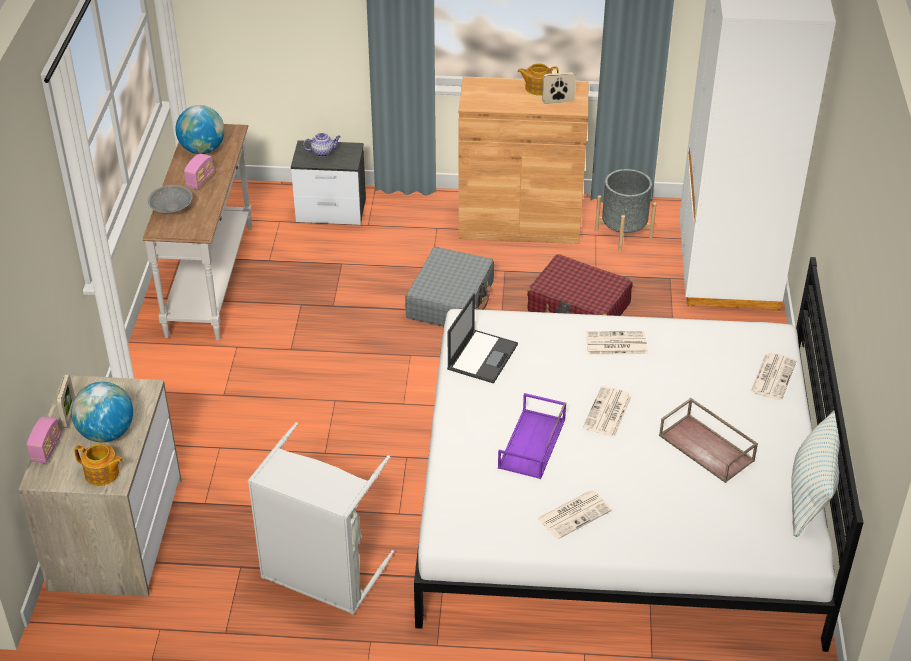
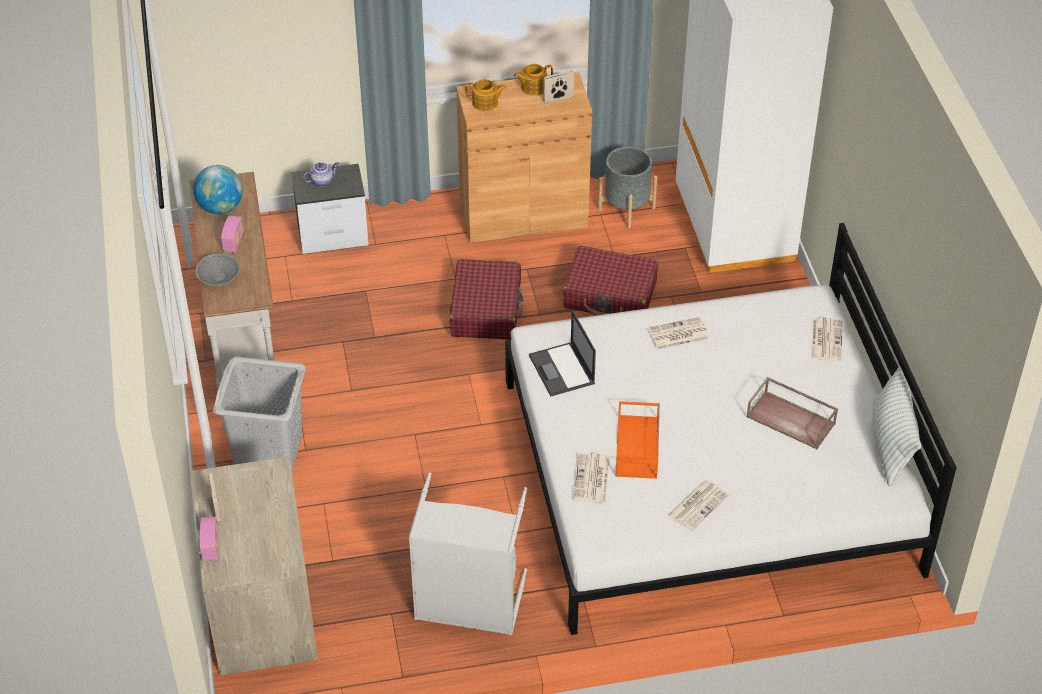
camera: 15 degrees left, 5 degrees up
(102, 474) = (274, 559): teapot -> teapot (485, 103)
(106, 433) = (260, 519): globe -> none
(188, 389) = (268, 451): none -> grey laundry basket
(450, 300) = (486, 309): grey suitcase -> red suitcase
(482, 356) = (562, 370): laptop -> laptop turned 150 degrees clockwise
(532, 444) = (638, 447): purple tray -> orange tray
(607, 413) = (694, 404): newspaper -> newspaper (592, 479)

